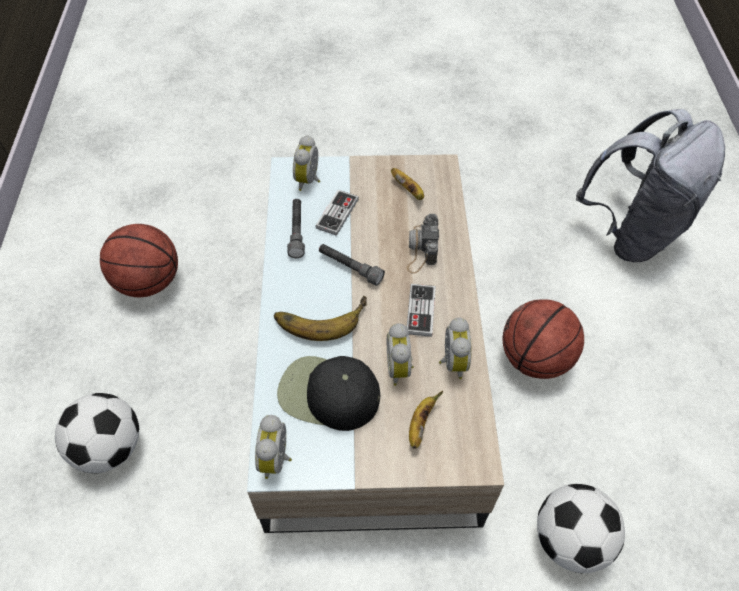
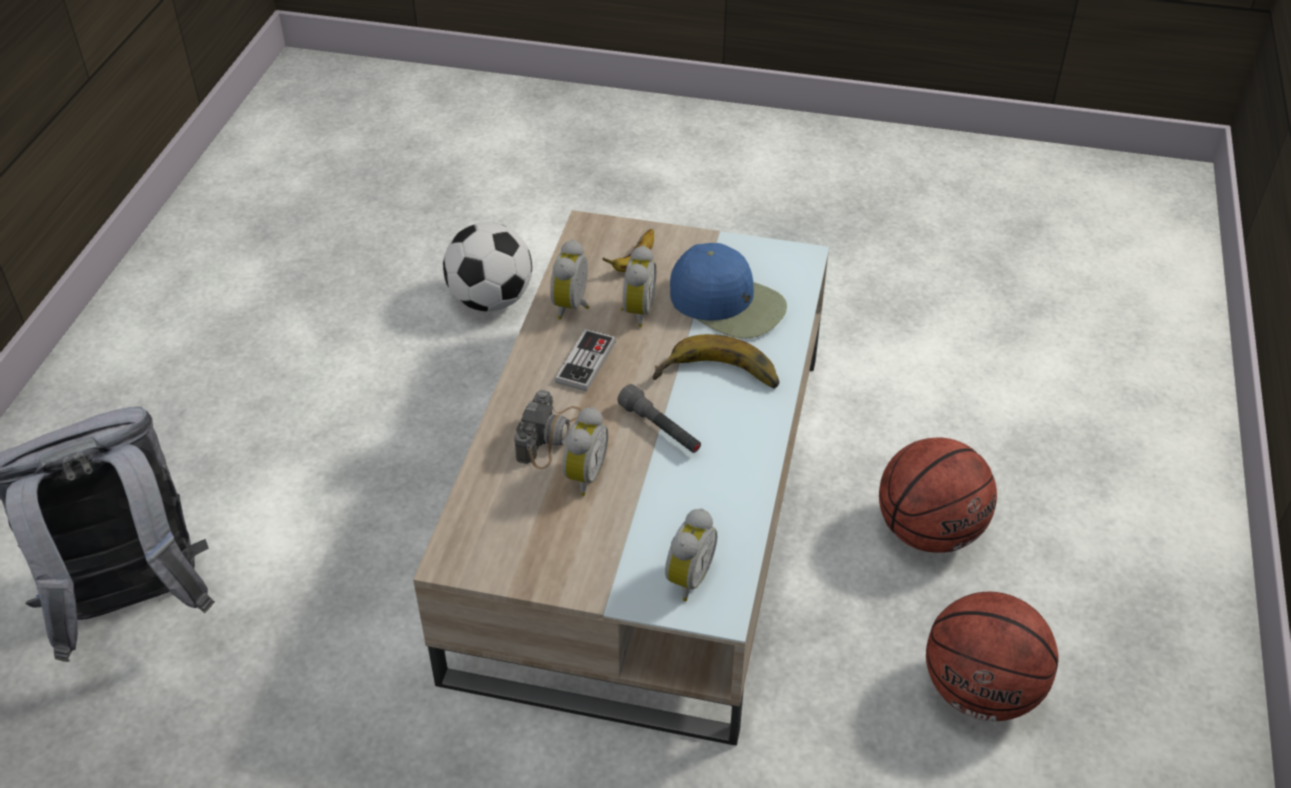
camera: 165 degrees left, 10 degrees down
(109, 448) = (1006, 469): football -> none
(277, 459) = (794, 262): alarm clock -> alarm clock (582, 475)
(297, 232) = (725, 494): grey flashlight -> none
(327, 394) = (728, 303): black cap -> blue cap
(337, 213) = (655, 510): game controller -> none
(409, 191) = (527, 526): banana -> none
(534, 358) = (418, 462): basketball -> basketball (929, 531)

